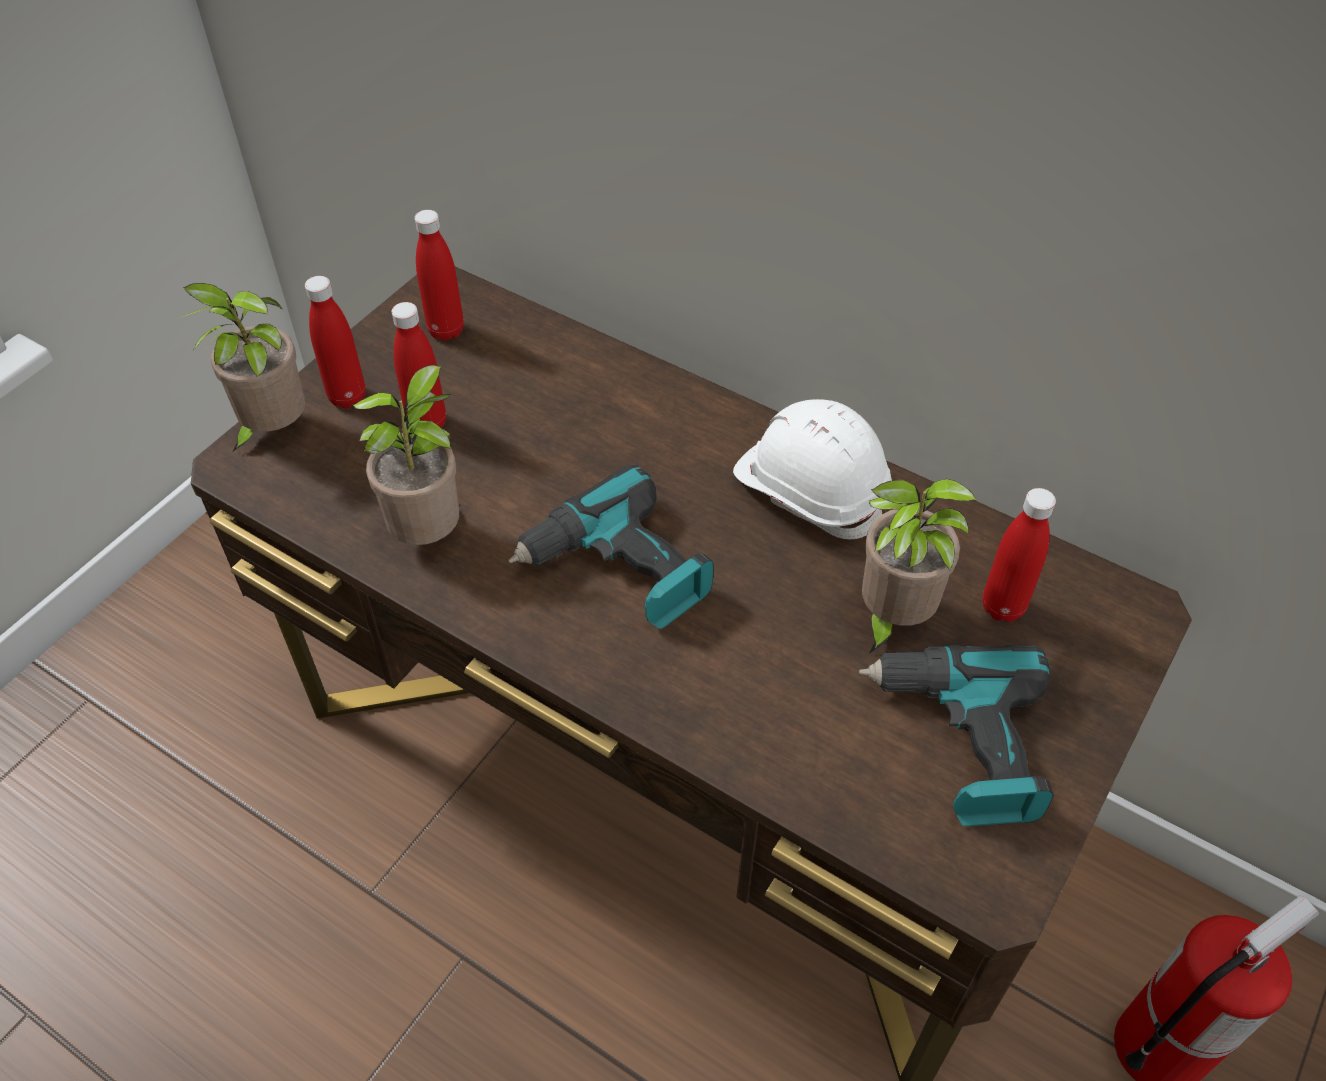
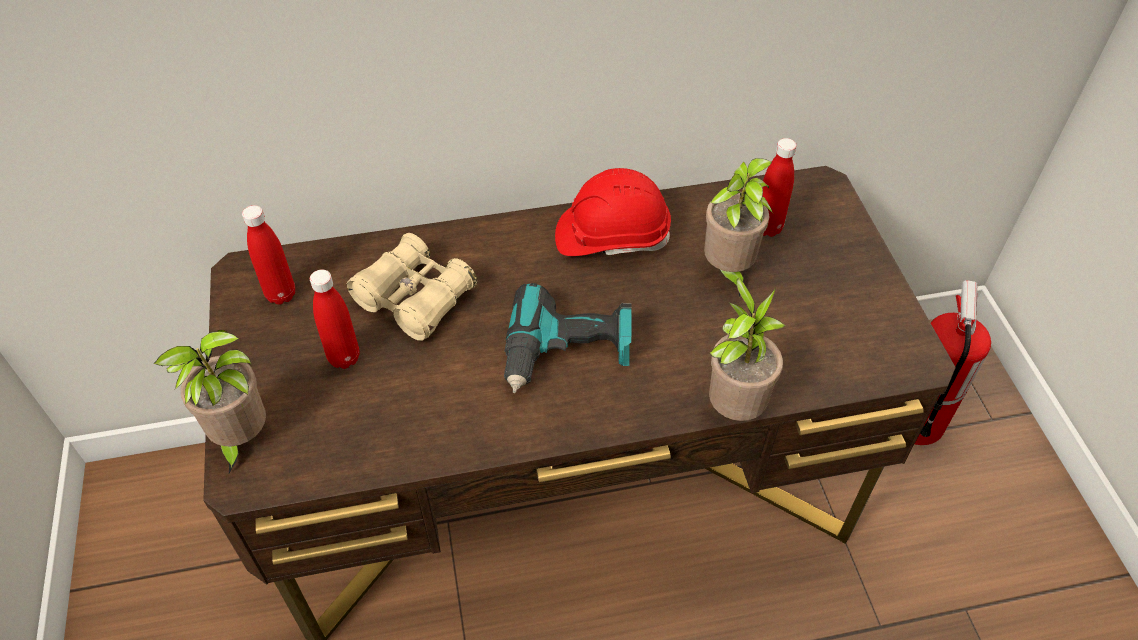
camera: 45 degrees left, 0 degrees up
(347, 397) = (266, 381): red bottle -> none
(431, 534) = (433, 418): potted plant -> potted plant (733, 407)
(548, 414) = (415, 299): none -> beige binoculars
(810, 490) = (611, 236): white hard hat -> red hard hat
(961, 743) = (827, 306): power drill -> none

